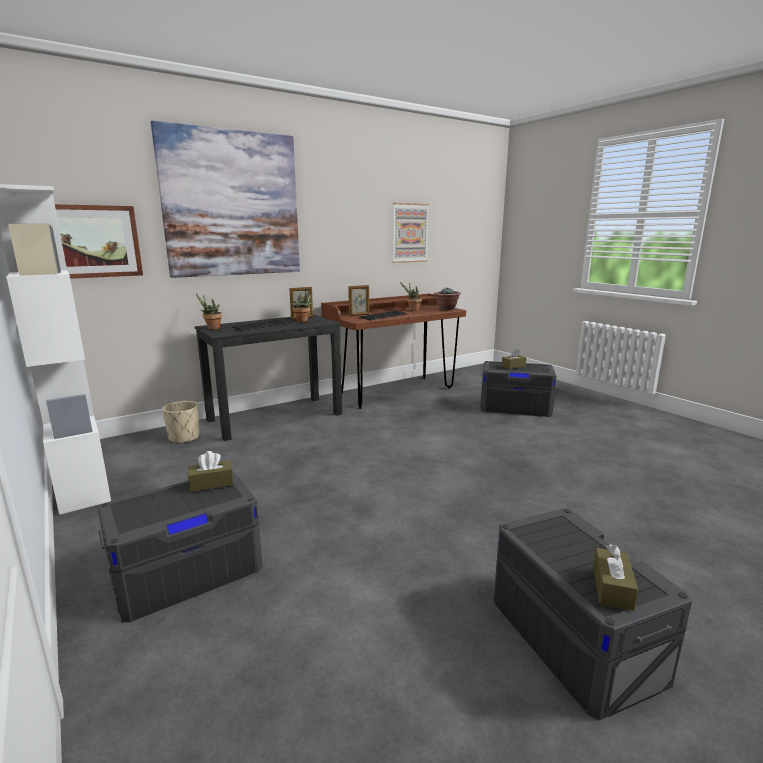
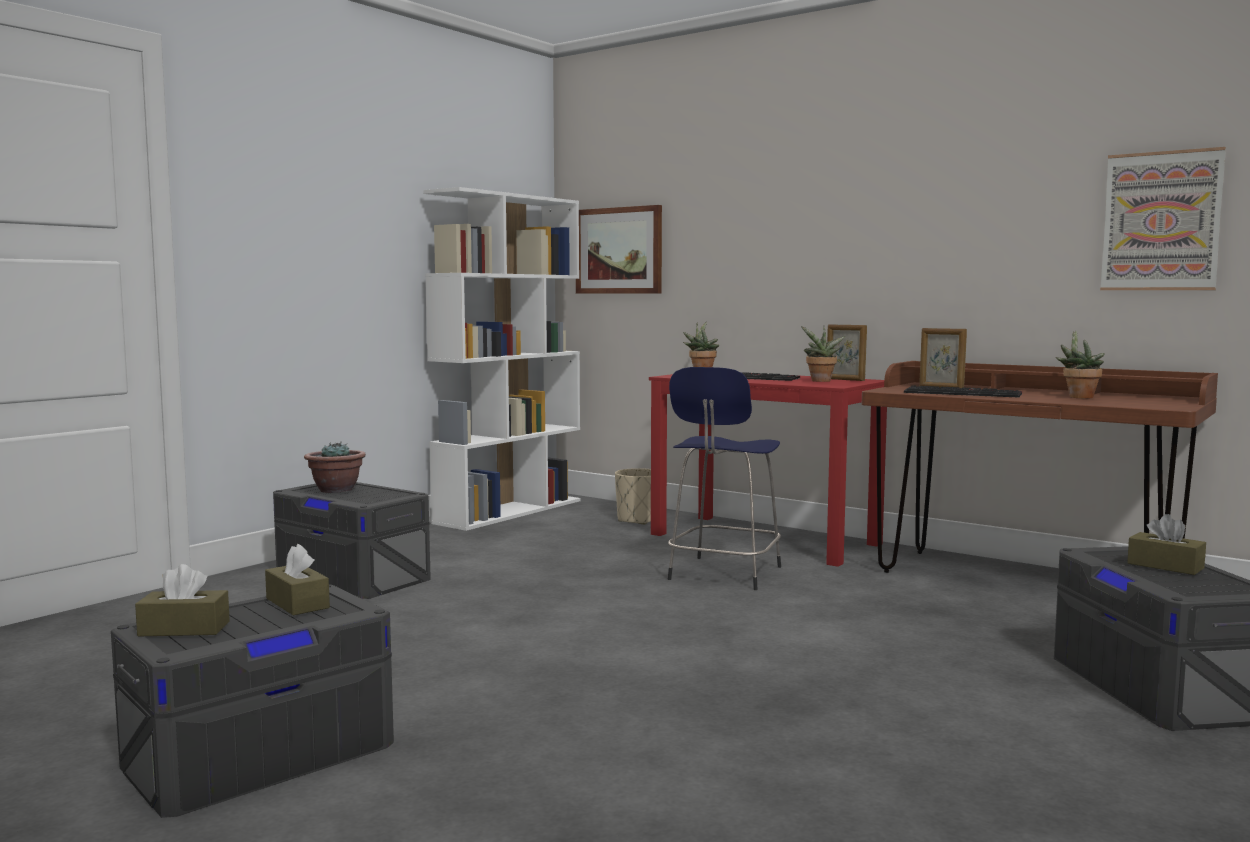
camera: 70 degrees right, 10 degrees down
(211, 483) = (391, 493): brown tissue box -> brown tissue box (297, 603)
(232, 204) = (779, 192): picture -> none
(276, 417) = (765, 539): black desk -> red desk
(329, 439) = (723, 574): none -> blue stool
(446, 309) = (1160, 405): potted plant -> potted plant (336, 490)

